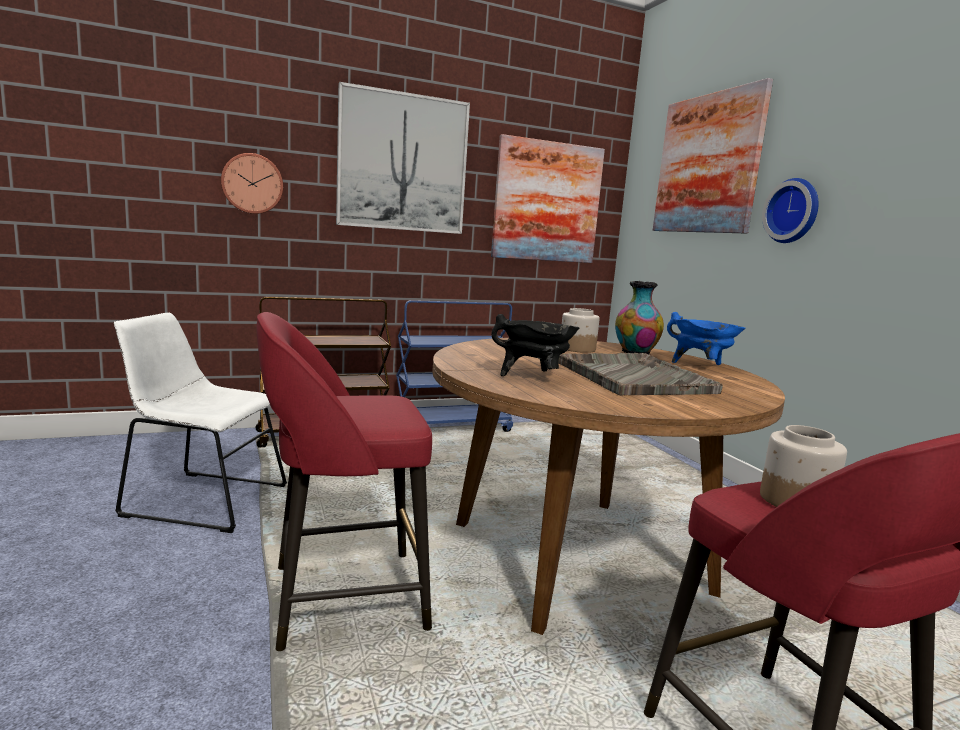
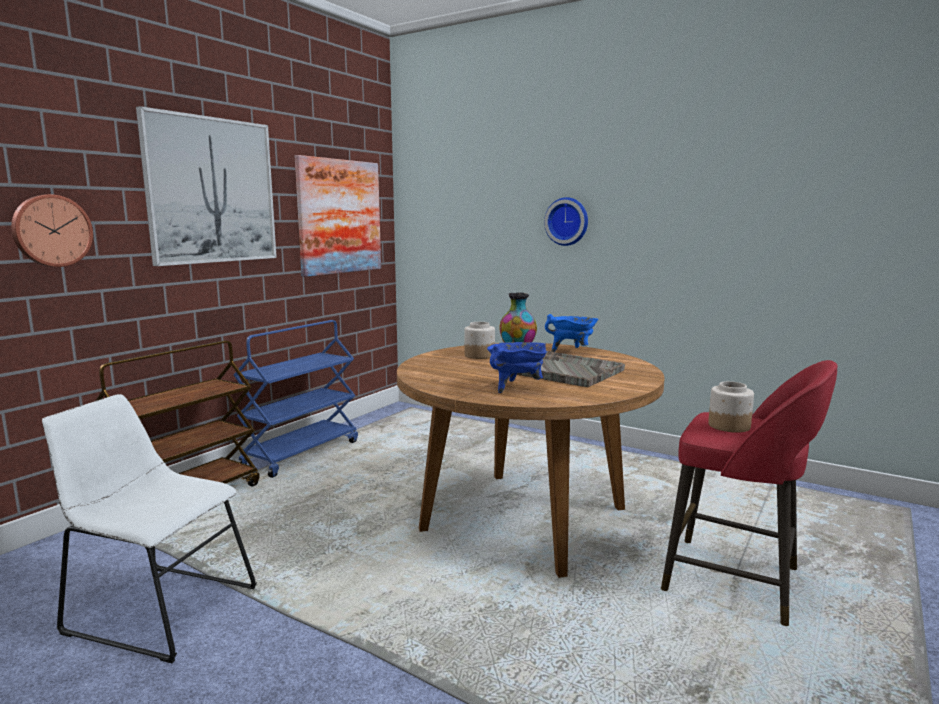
camera: 35 degrees left, 0 degrees up
(201, 499) = (156, 608): white chair -> white chair turned 45 degrees clockwise
(342, 597) = (414, 619): red stool -> none
(533, 377) = (517, 387): black cooking pot -> blue cooking pot
(707, 164) = (483, 181): picture -> none

